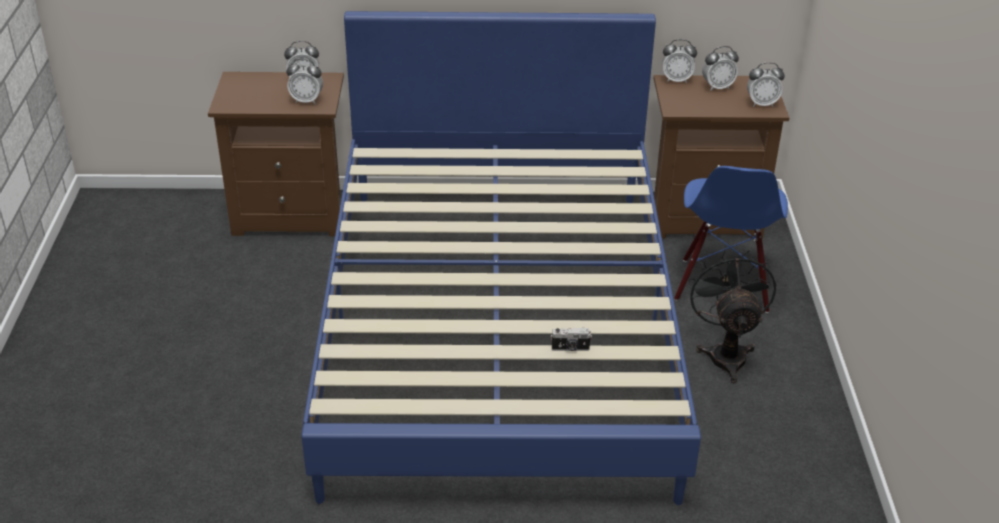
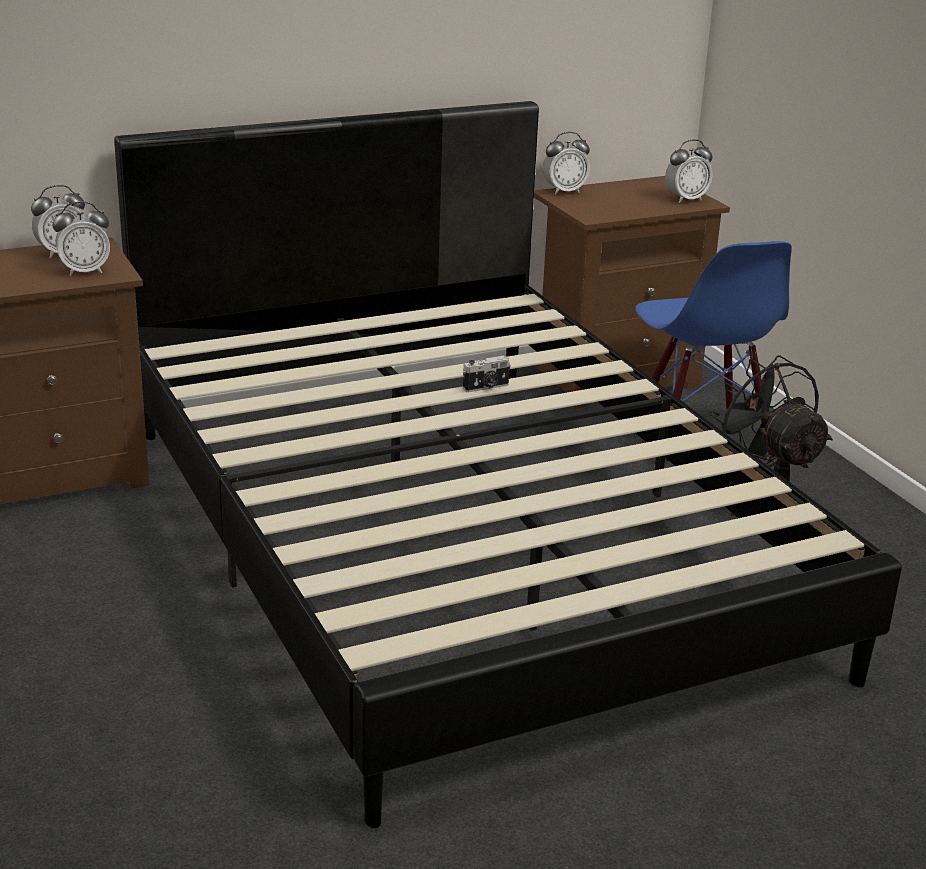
camera: 25 degrees left, 10 degrees down
(499, 326) = (460, 542): blue bed -> black bed
(570, 348) = (648, 508): camera -> camera (486, 387)
(717, 87) = (619, 191): alarm clock -> none

